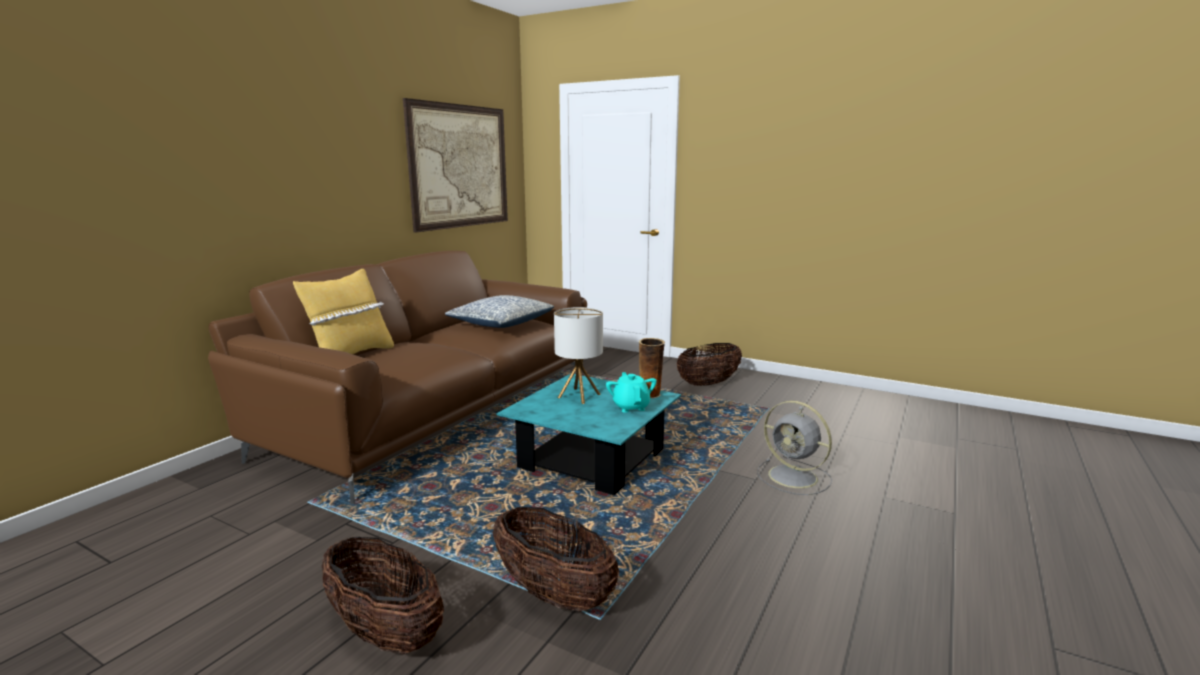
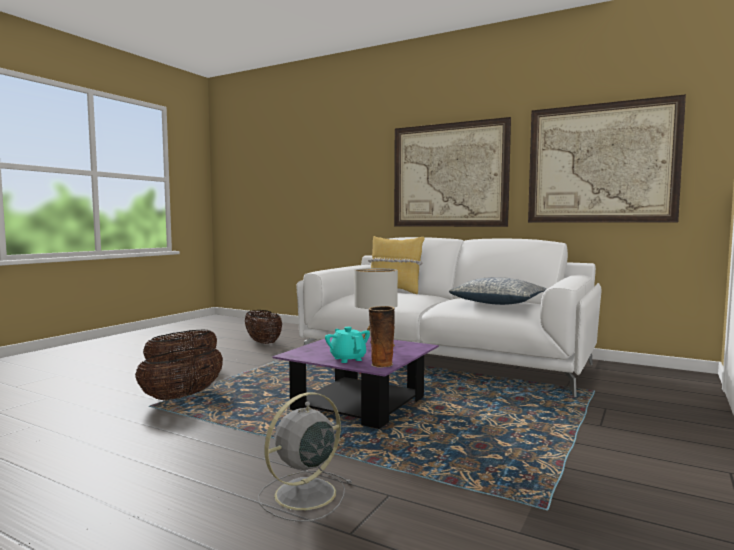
camera: 90 degrees right, 10 degrees down
(321, 173) = (449, 175): none -> picture
(435, 411) = (445, 359): brown sofa -> white sofa
(592, 459) = (359, 404): turquoise coffee table -> purple coffee table
(631, 407) = (348, 359): turquoise teapot -> turquoise teapot turned 105 degrees counterclockwise
(708, 384) = (630, 470): basket -> basket (263, 342)

